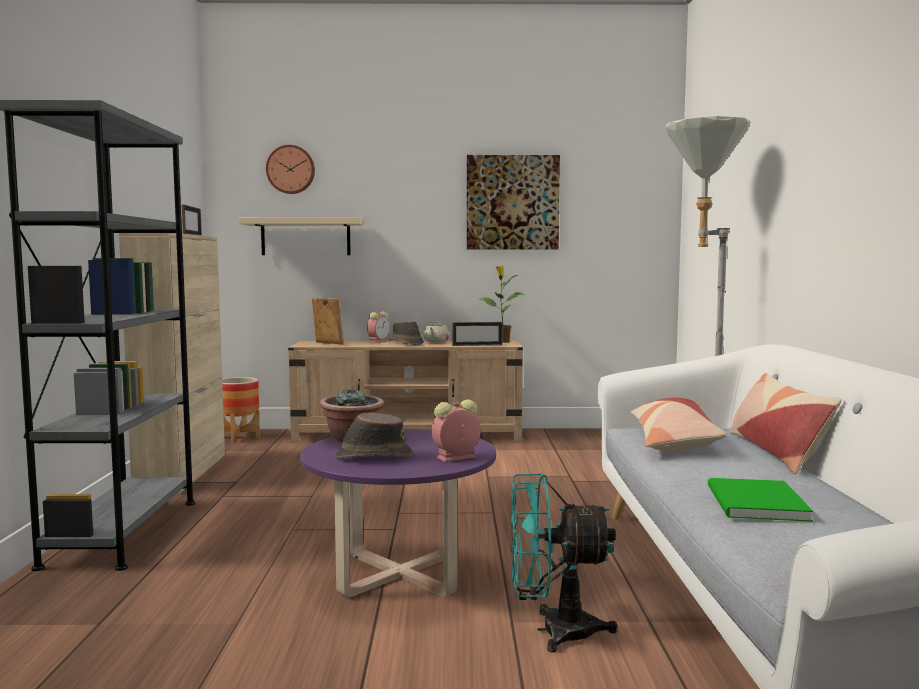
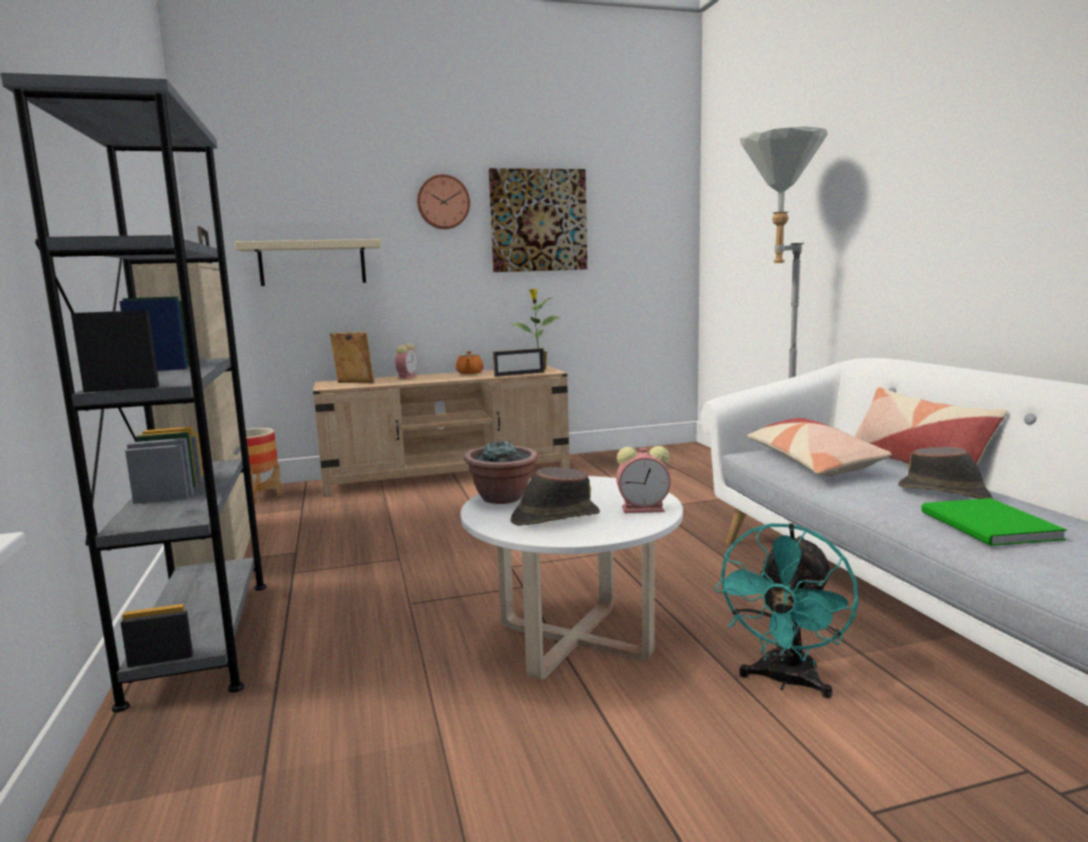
camera: 15 degrees left, 5 degrees up
(291, 169) = (289, 184): wall clock -> wall clock (443, 202)
(400, 574) = (574, 640): purple coffee table -> white coffee table
(406, 343) = (441, 377): brown hat -> brown hat (944, 493)
(436, 341) = (469, 373): beige teapot -> orange teapot
(455, 458) = (644, 509): alarm clock -> alarm clock turned 135 degrees counterclockwise
(553, 631) = (785, 682): turquoise fan -> turquoise fan turned 45 degrees counterclockwise

